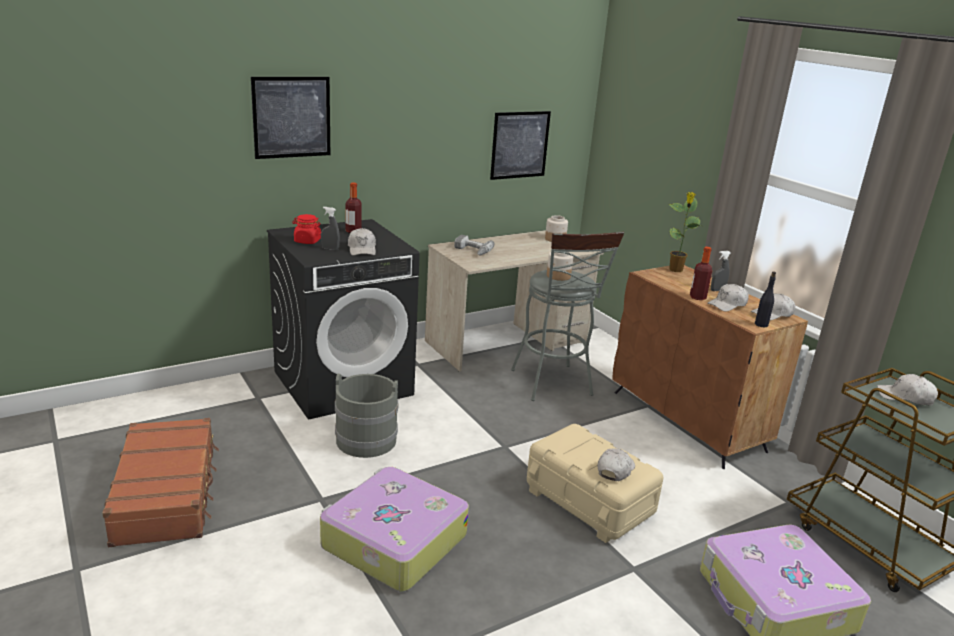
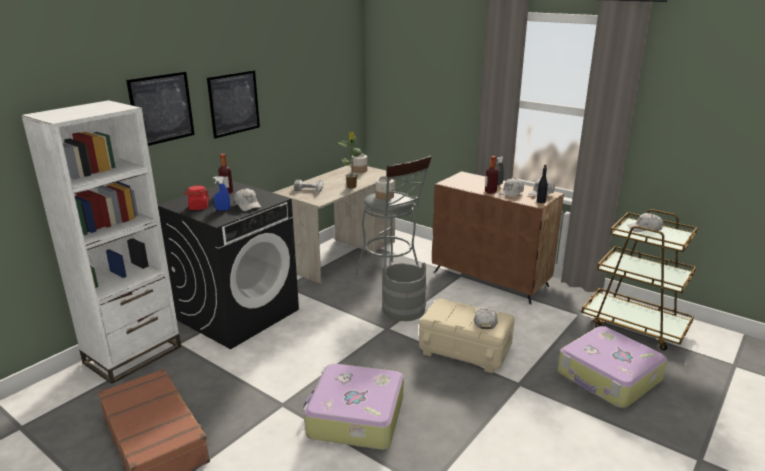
camera: 20 degrees left, 0 degrees up
(206, 397) = (133, 355): none -> white bookcase
(330, 249) = (223, 209): grey spray bottle -> blue spray bottle
(366, 440) = (286, 352): grey bucket -> grey bucket (404, 310)
(520, 145) = (322, 104): picture -> picture (234, 103)
(676, 270) = (462, 176): potted plant -> potted plant (352, 187)

